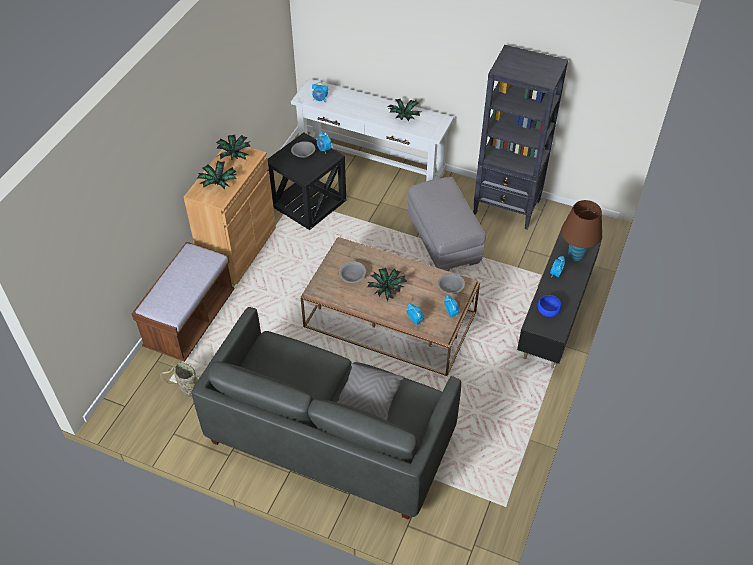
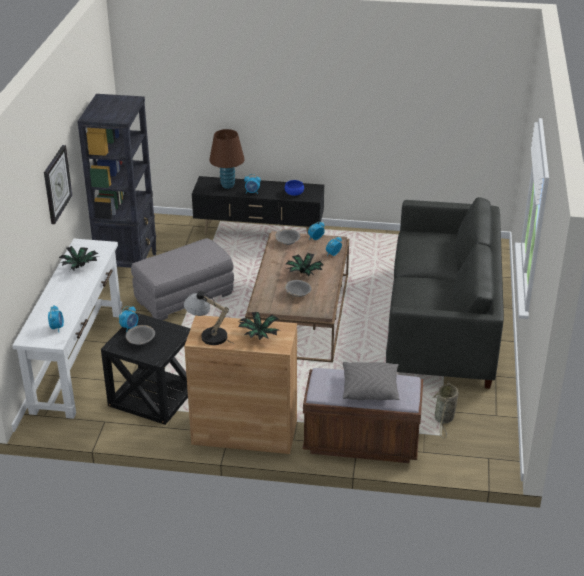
camera: 105 degrees left, 15 degrees down
(234, 154) = (207, 335): potted plant -> table lamp
(369, 398) = (432, 254): grey pillow -> grey pillow (370, 389)
(445, 57) = (56, 184): none -> wall clock

